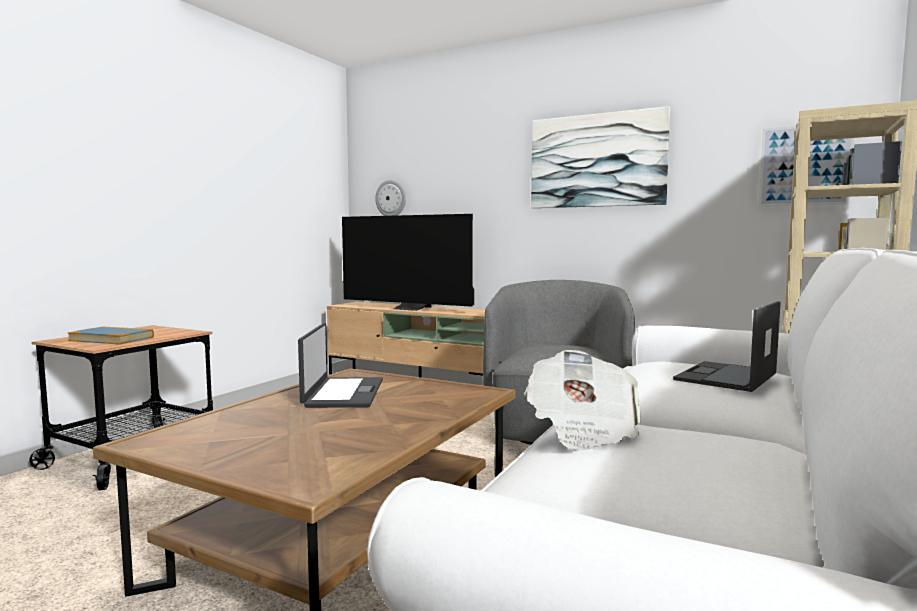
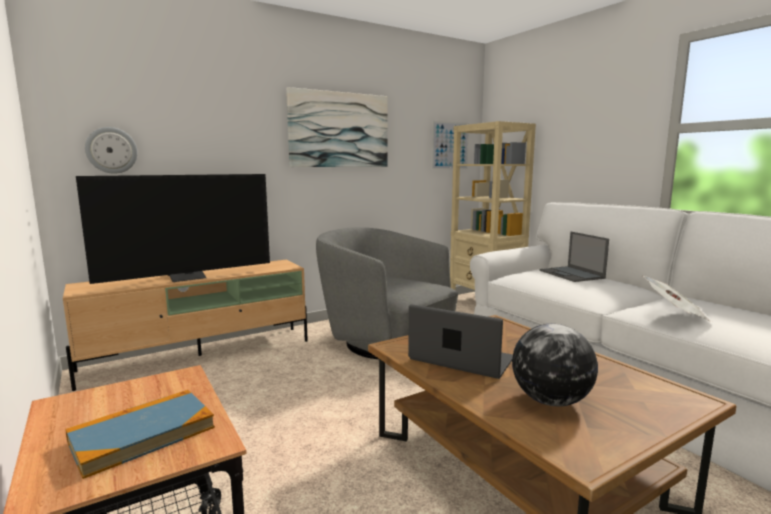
camera: 60 degrees left, 5 degrees up
(263, 427) = (551, 401): none -> globe

